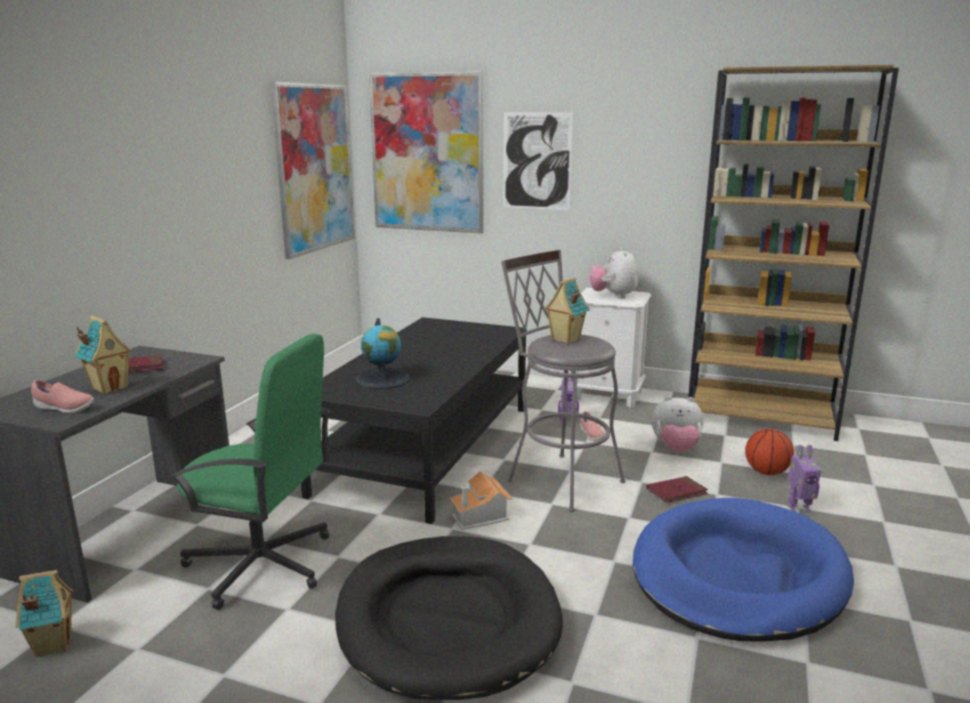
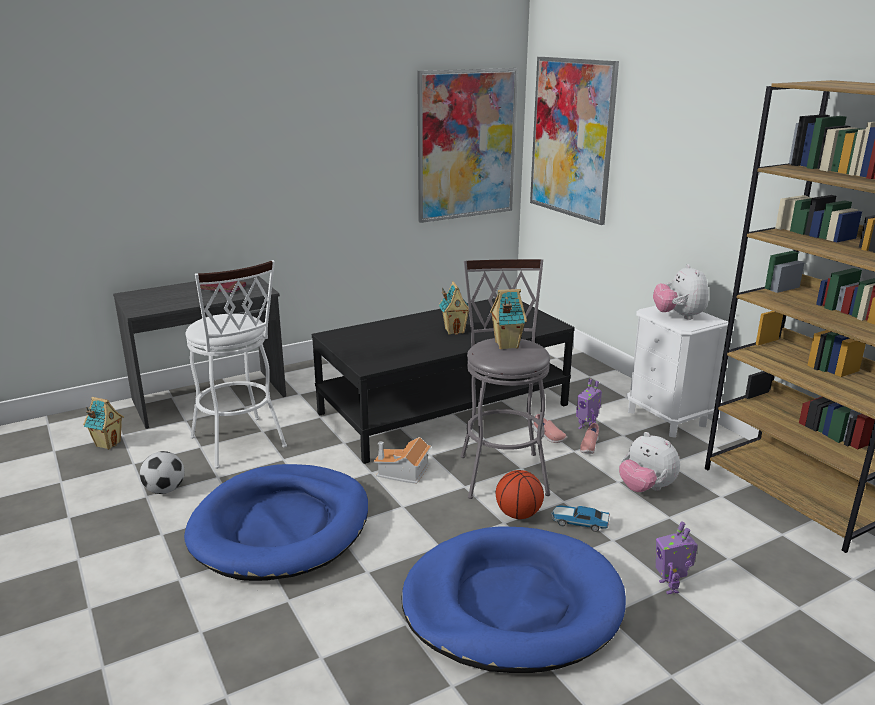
camera: 40 degrees right, 5 degrees up
(63, 408) = (151, 304): pink shoe -> pink shoe (548, 436)
(109, 388) = (191, 297): toy house -> toy house (454, 330)
(240, 655) = (165, 490): none -> football
(262, 564) = (241, 445): green office chair -> white stool
(382, 379) = (383, 339): globe -> none
(447, 620) = (281, 526): black dog bed -> blue dog bed
(536, 161) = (651, 160): picture -> none
(613, 296) = (679, 316): plush toy -> plush toy turned 45 degrees counterclockwise
(676, 492) = (579, 522): red book -> toy car
(766, 472) = (698, 545): basketball -> basketball (518, 514)
(798, 508) = (670, 586): toy robot -> toy robot turned 45 degrees clockwise

